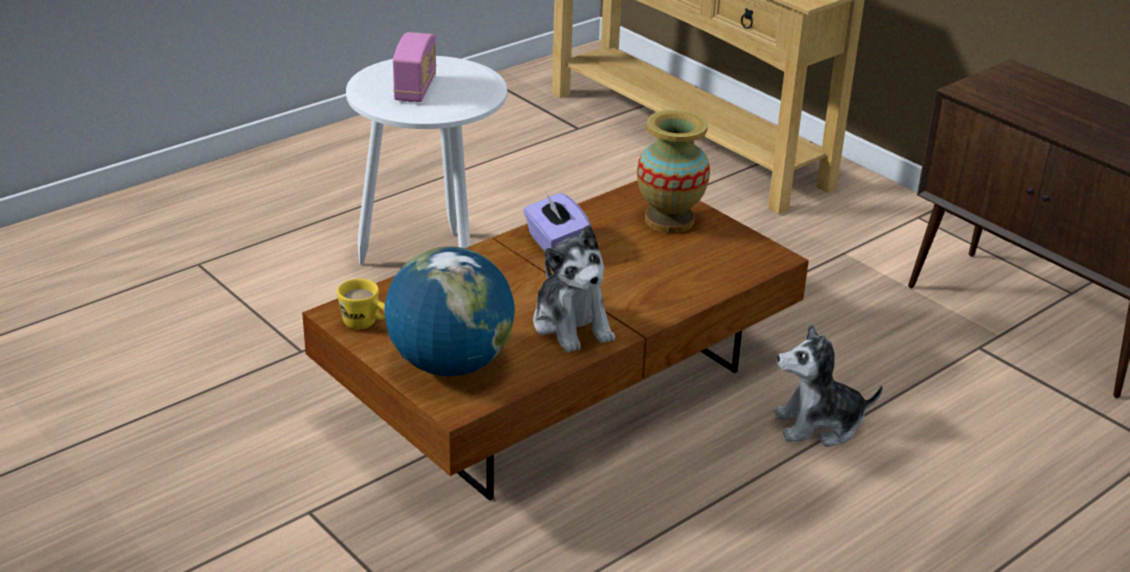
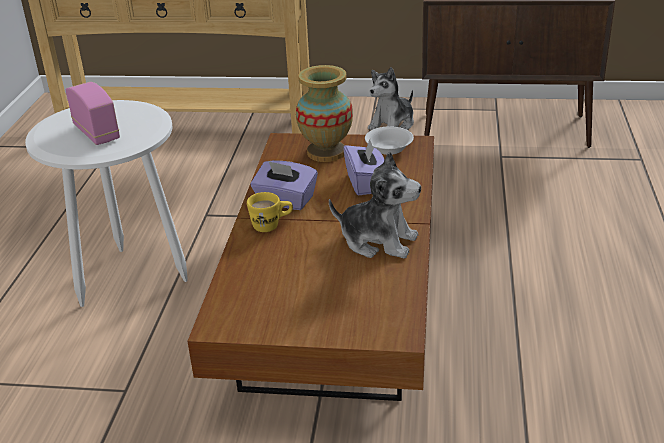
camera: 40 degrees left, 0 degrees up
(366, 325) = (249, 320): yellow mug -> yellow mug (271, 226)
(450, 364) = (349, 310): globe -> none
(654, 269) = (366, 183): none -> purple tissue box
(736, 249) = (389, 149): none -> white bowl
(819, 425) = (496, 238): plush toy -> plush toy (392, 125)

